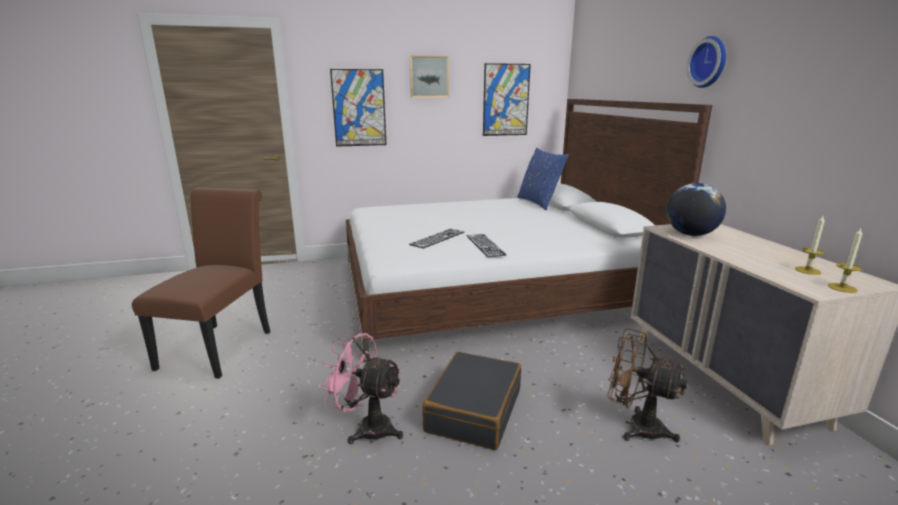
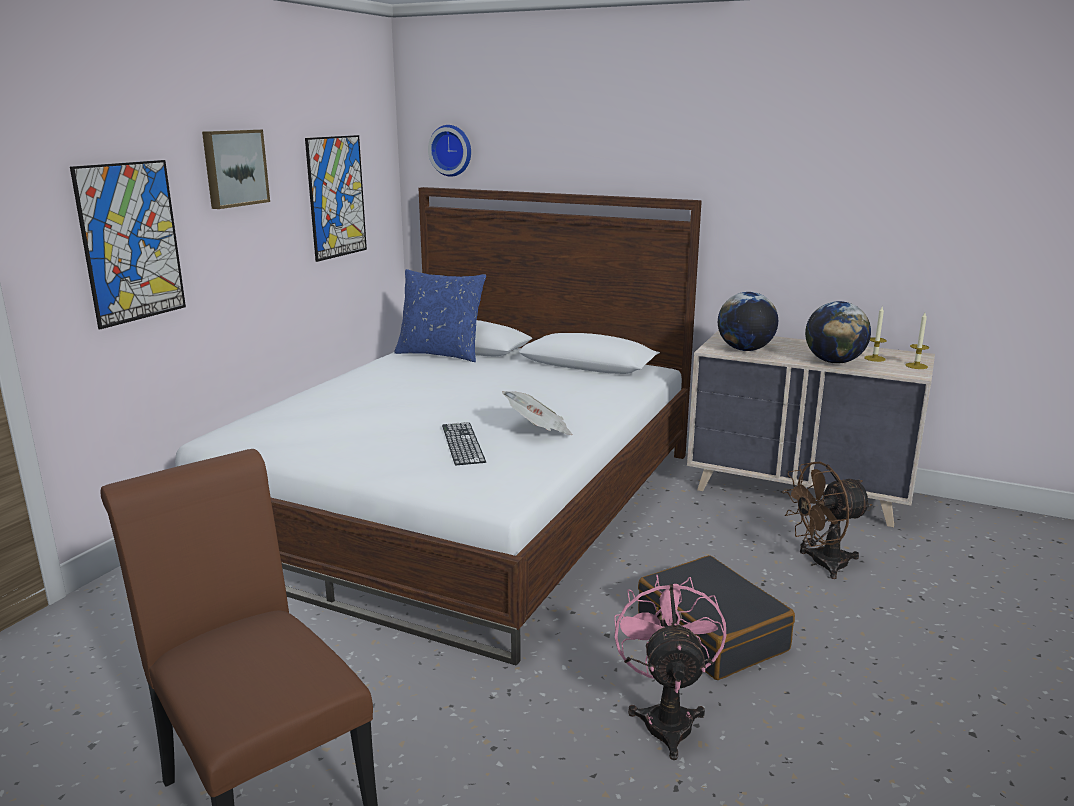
camera: 50 degrees left, 0 degrees up
(367, 427) = (667, 718): pink fan -> pink fan turned 120 degrees clockwise
(485, 245) = (538, 430): keyboard -> newspaper
(710, 62) = (683, 150): wall clock -> wall clock (451, 150)
(750, 261) = (834, 362): none -> globe

